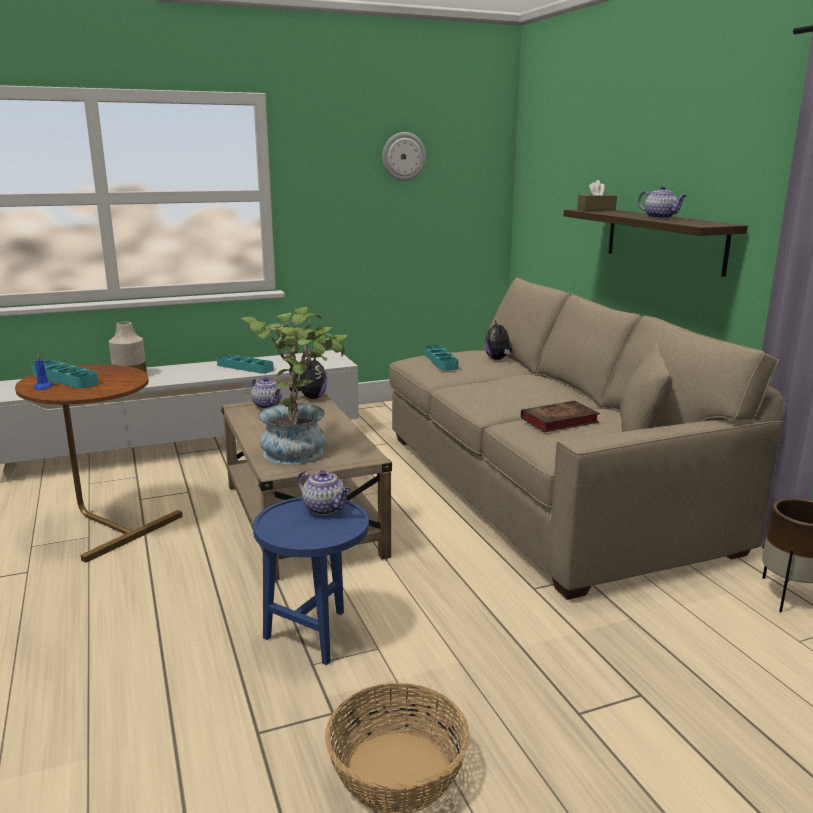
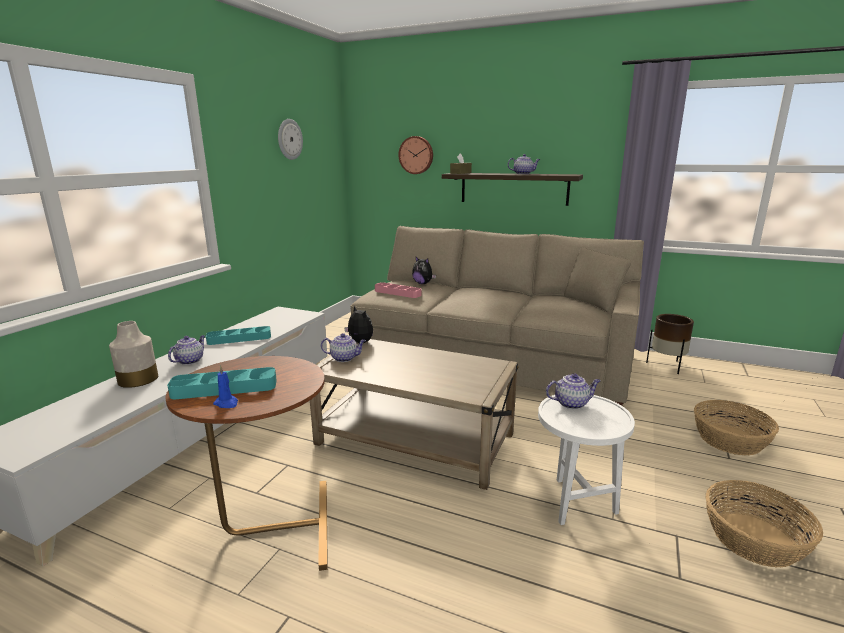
camera: 45 degrees left, 0 degrees up
(181, 373) = (190, 360): none -> teapot
(300, 449) = (451, 377): potted plant -> none
(316, 633) = (575, 500): blue side table -> white side table
(440, 361) = (397, 293): turquoise tray -> pink tray
(558, 421) = (550, 307): book -> none
(572, 180) = (416, 155): none -> wall clock
(635, 703) = (729, 440): none -> basket

